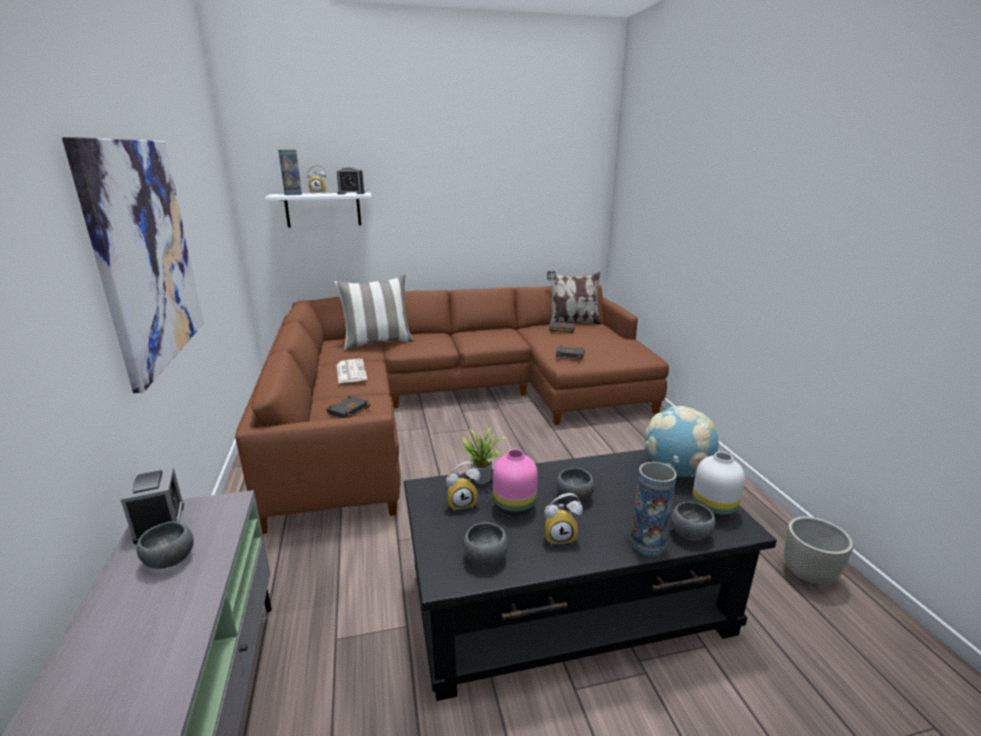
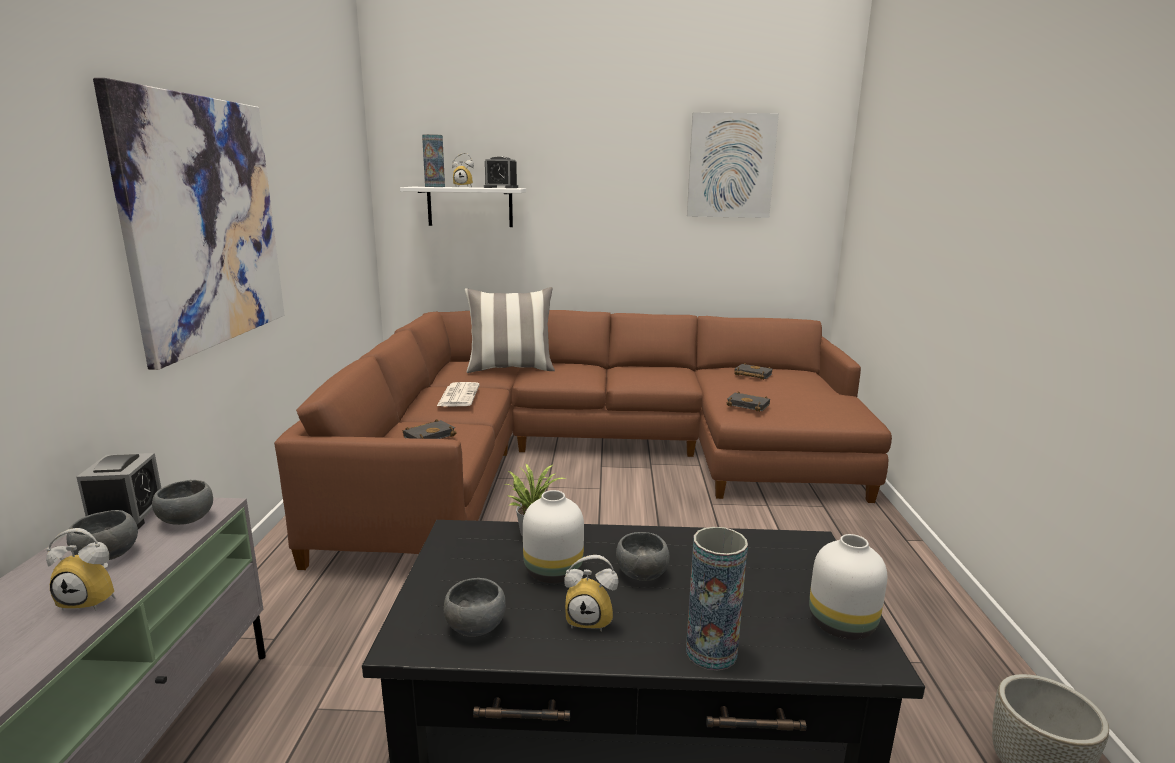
camera: 15 degrees right, 5 degrees down
(462, 503) = (489, 556): alarm clock -> alarm clock (94, 599)
(515, 506) = (554, 571): pink vase -> white vase
(530, 170) = (730, 166): none -> picture
(572, 322) = (774, 368): pillow -> none
(676, 471) = (813, 564): globe -> none
(691, 534) = (786, 652): grey bowl -> grey bowl (187, 520)

